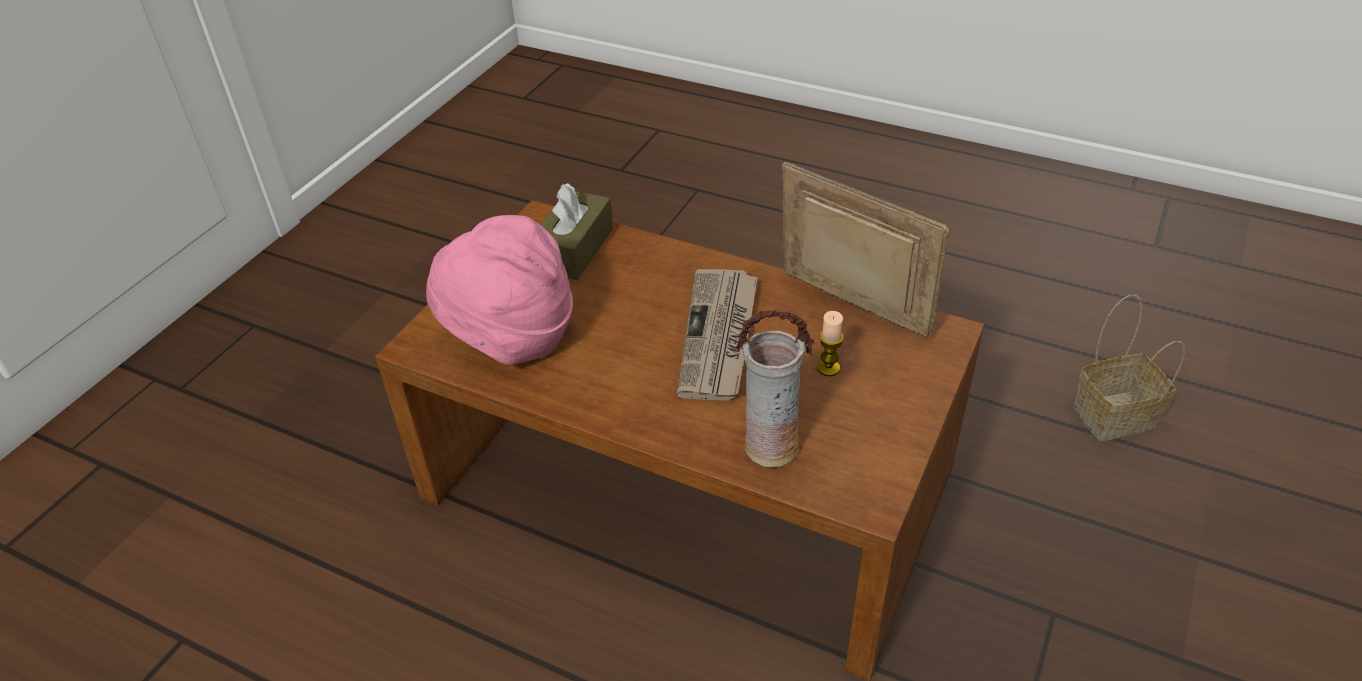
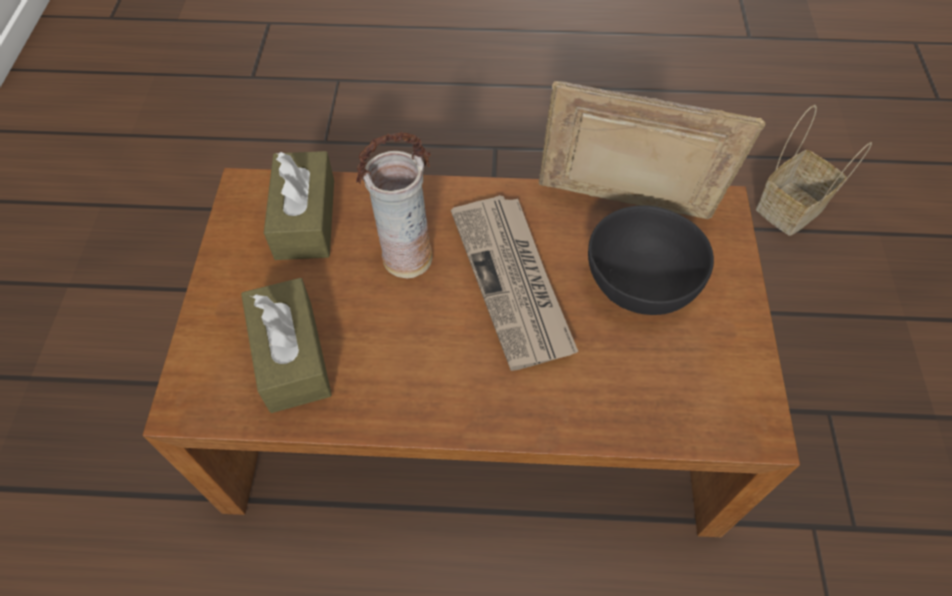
camera: 25 degrees left, 15 degrees up
(510, 337) = (291, 356): pink hat -> brown tissue box
(770, 446) = (631, 397): vase -> vase (406, 256)
(828, 368) = (636, 284): candle -> black bowl

